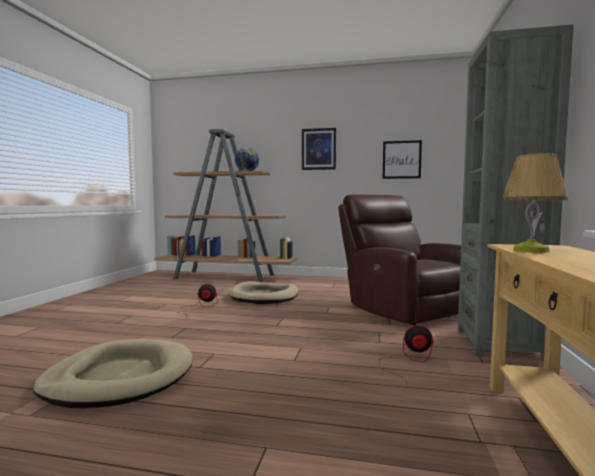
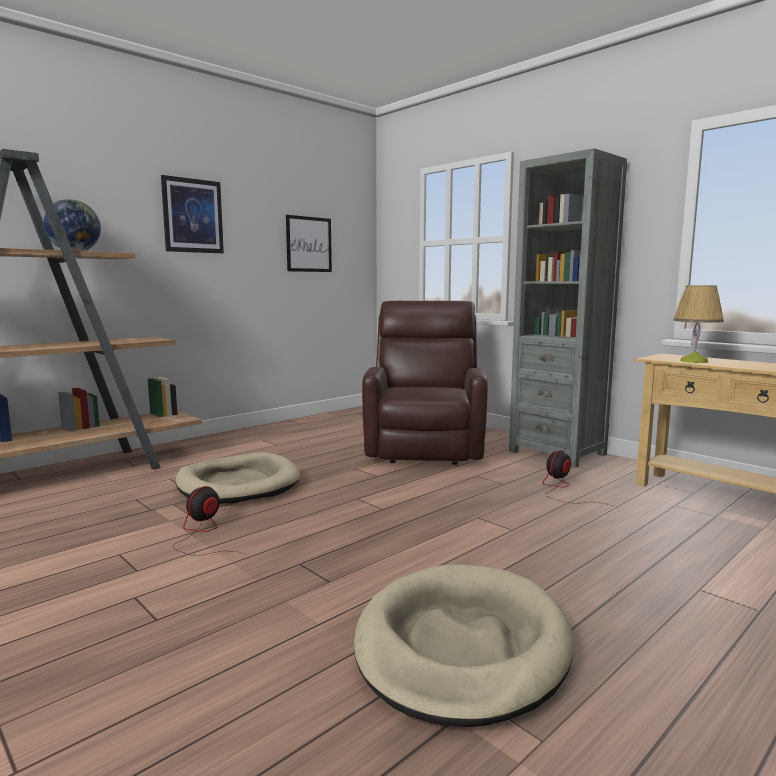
camera: 55 degrees left, 5 degrees up
(401, 310) = (425, 449): brown armchair -> brown armchair turned 90 degrees clockwise

